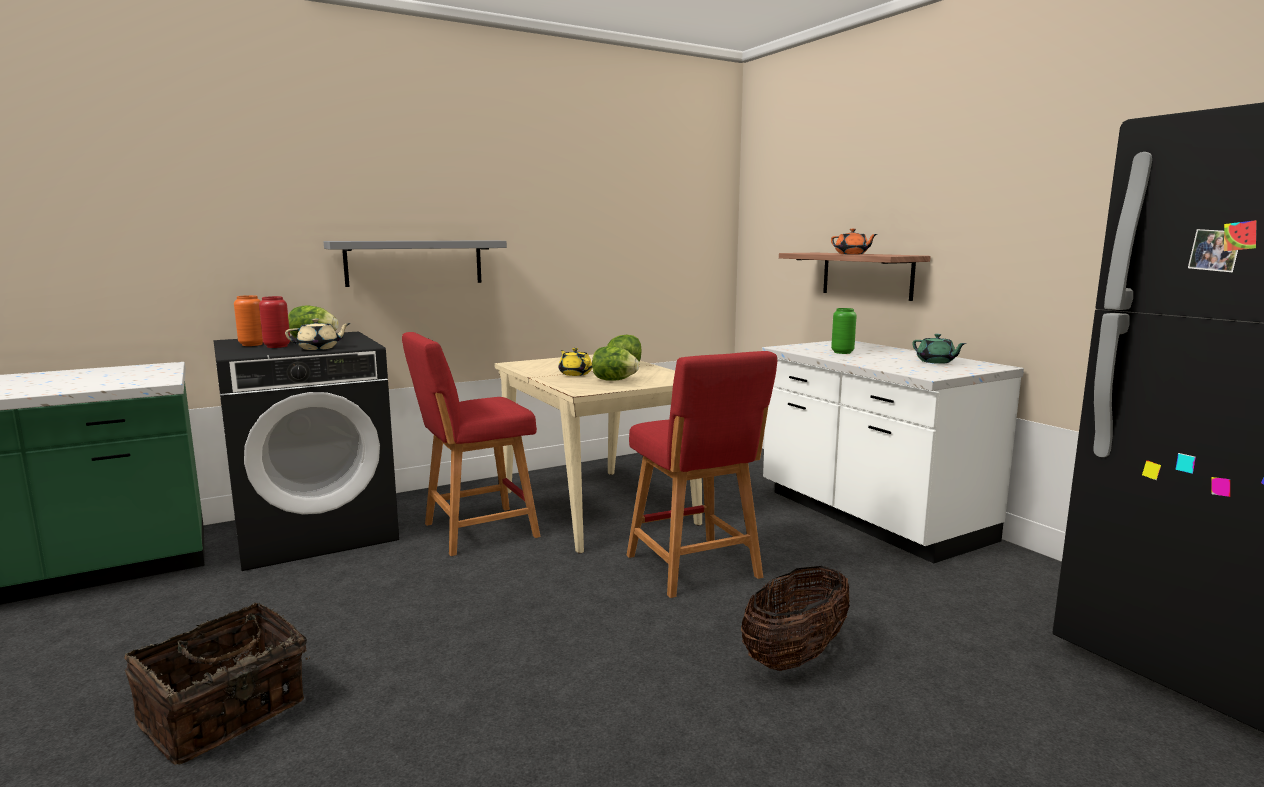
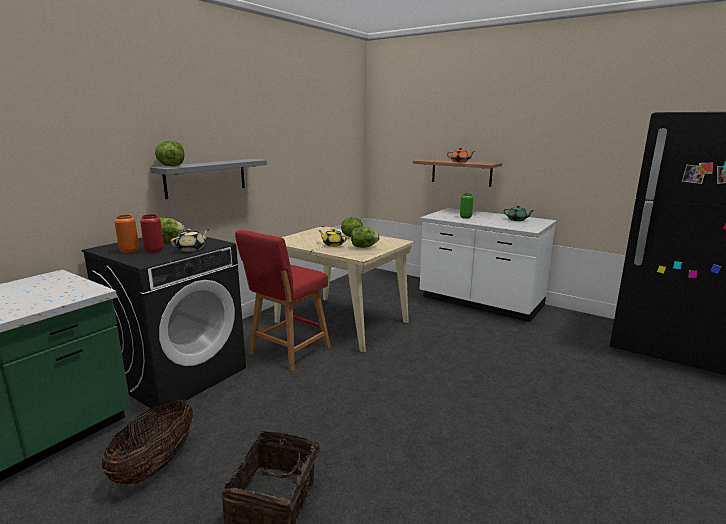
camera: 25 degrees left, 5 degrees up
(349, 240) = (171, 166): none -> lettuce
(696, 569) = (433, 348): red stool -> none
(795, 656) = (523, 383): basket -> basket (155, 465)

